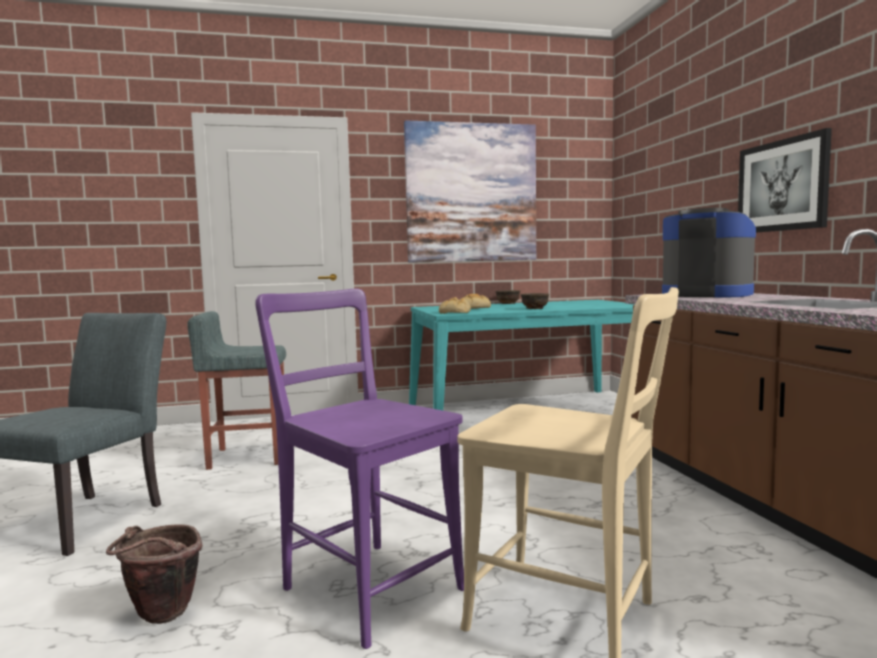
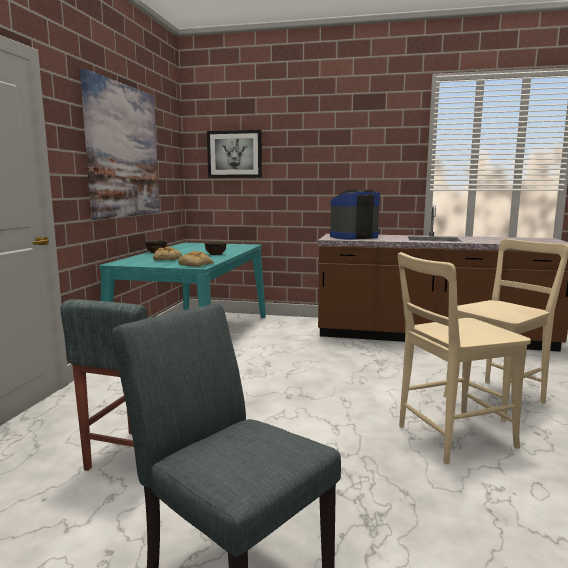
camera: 65 degrees left, 5 degrees up
(160, 618) = (473, 515): brown bucket -> none
(366, 585) = (450, 437): purple chair -> beige chair
(782, 186) = (352, 175): picture -> picture (234, 154)

